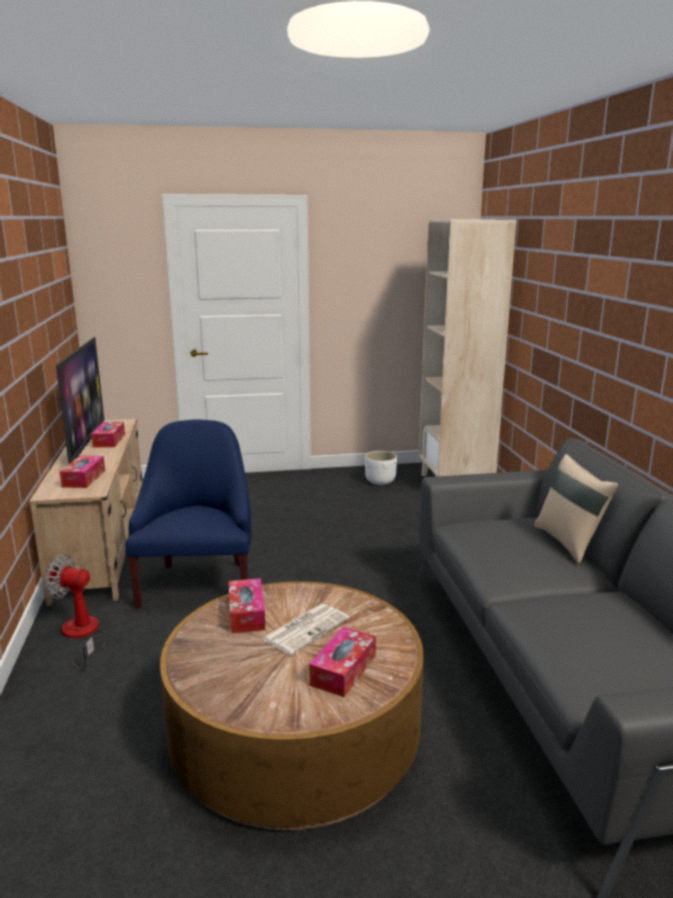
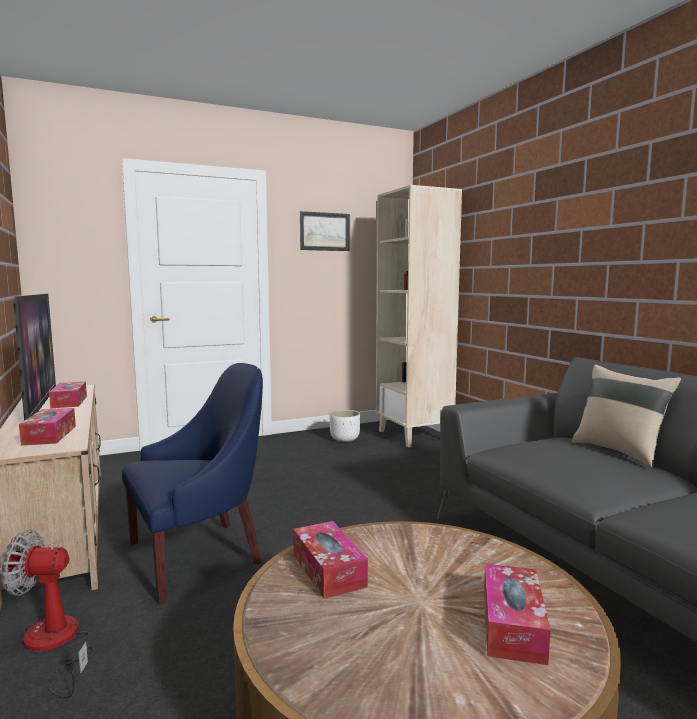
camera: 15 degrees left, 10 degrees down
(198, 583) = (198, 555): blue armchair -> blue armchair turned 75 degrees clockwise
(306, 628) = (418, 577): newspaper -> none
(372, 257) = (325, 231): none -> picture

